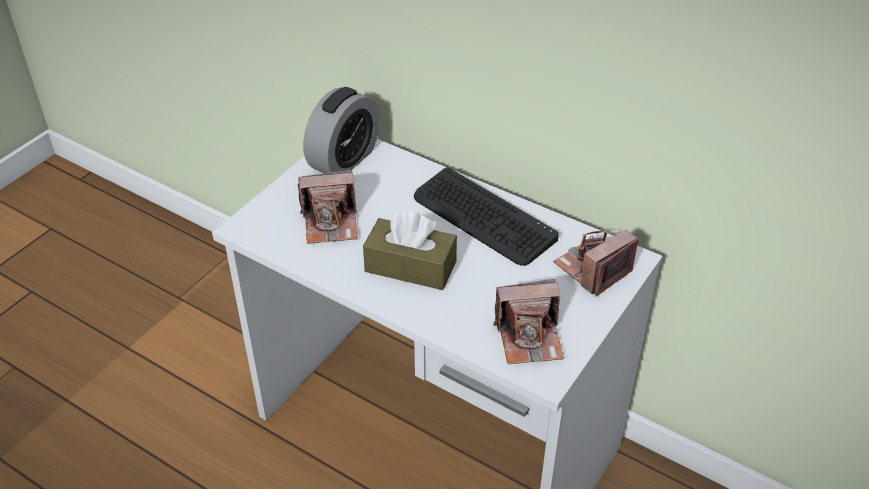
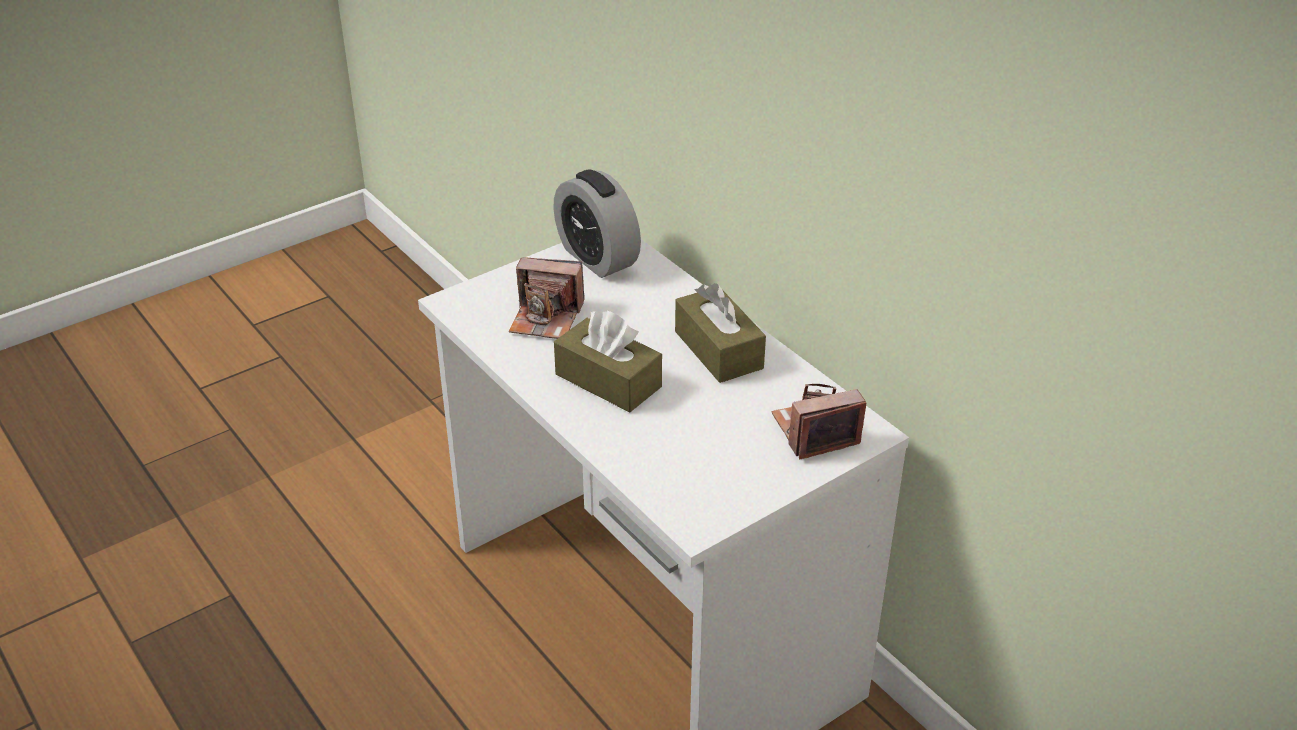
camera: 20 degrees right, 5 degrees down
(344, 160) = (597, 258): alarm clock -> alarm clock turned 90 degrees clockwise
(483, 218) = (718, 350): keyboard -> brown tissue box
(529, 338) = (698, 483): camera -> none

